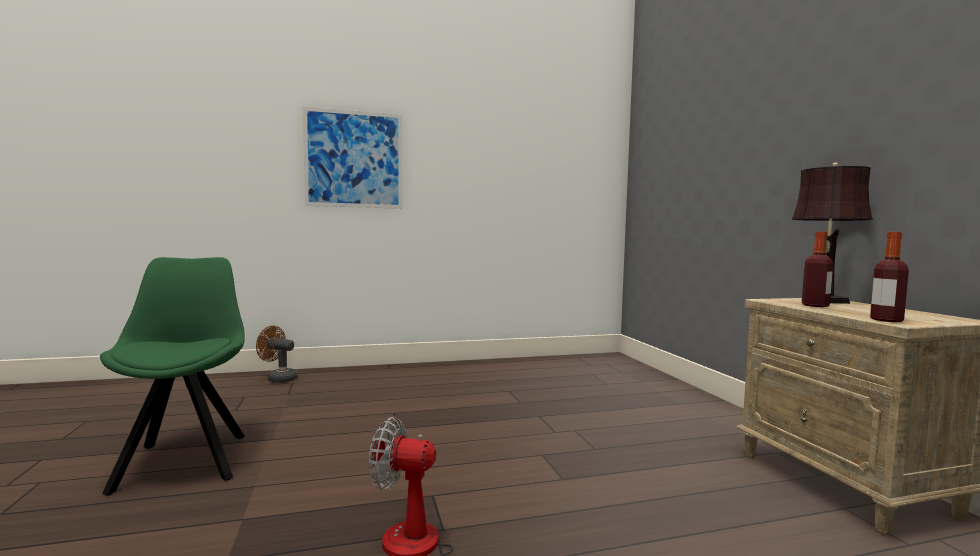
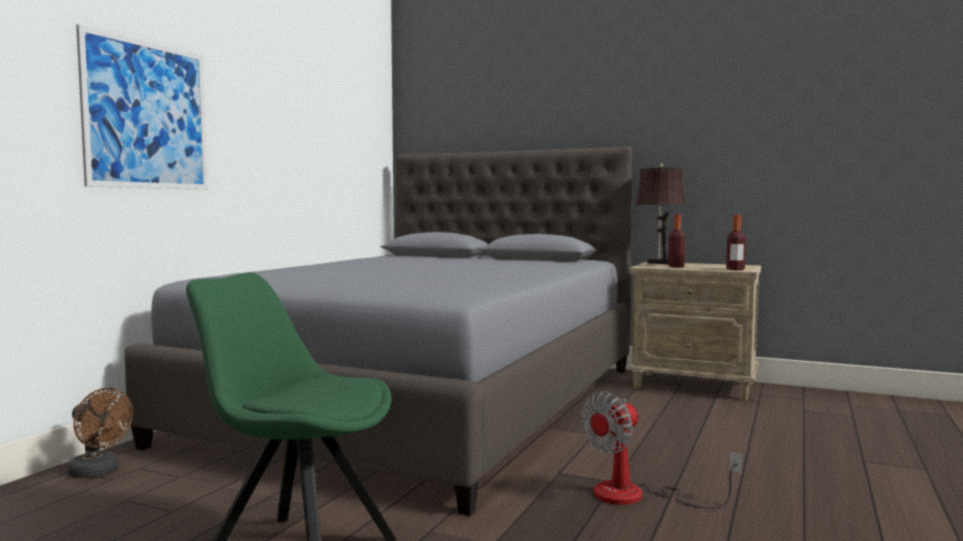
camera: 50 degrees left, 0 degrees up
(278, 378) = (99, 472): brown fan -> brown fan turned 120 degrees counterclockwise
(518, 398) = (427, 402): none -> grey bed

